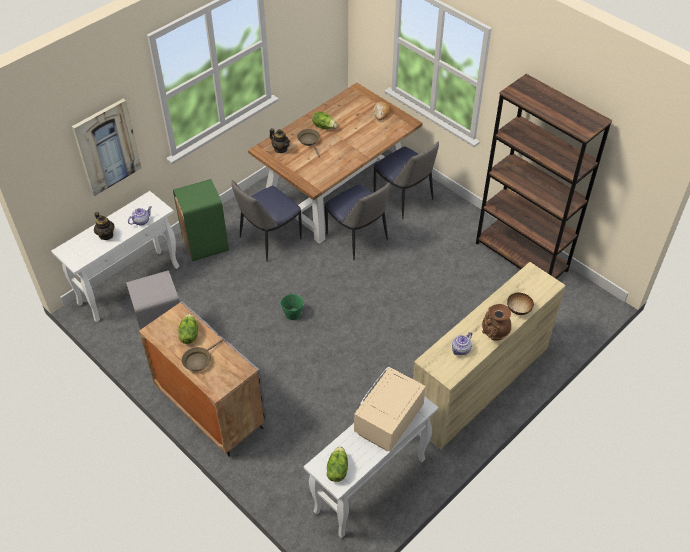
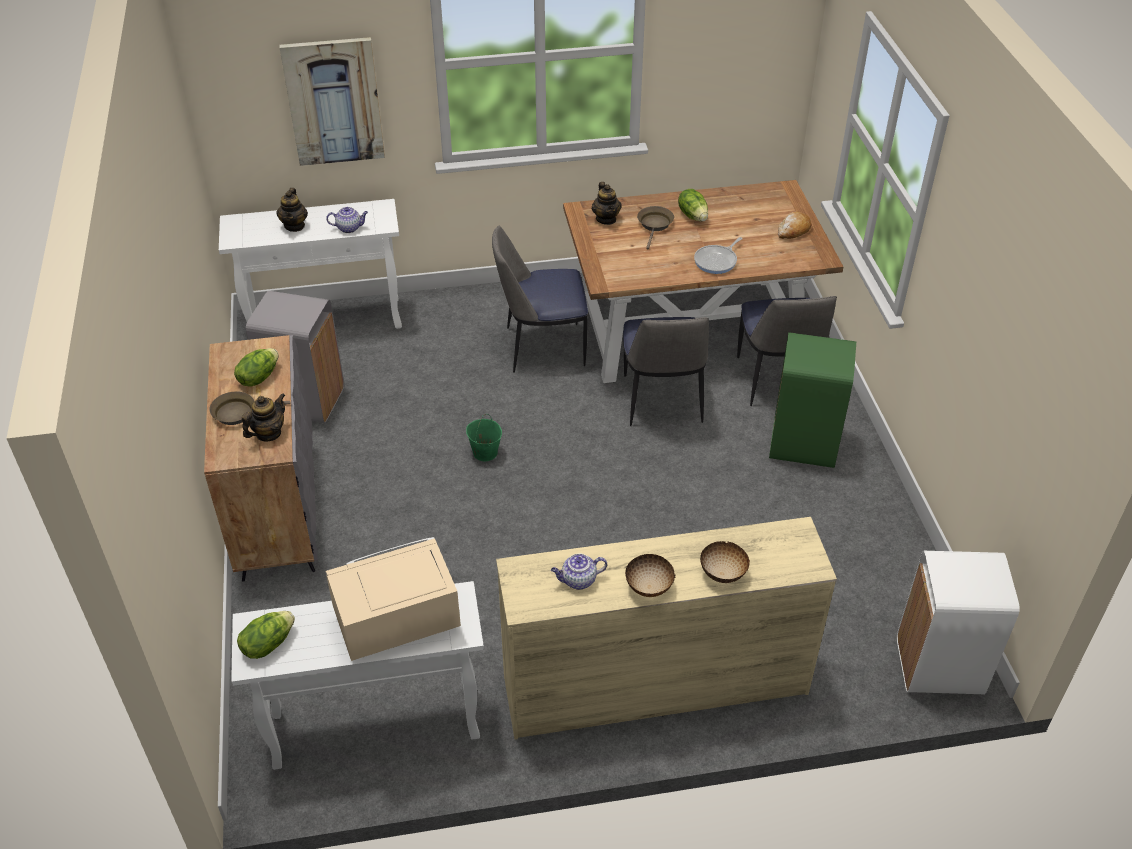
camera: 35 degrees right, 5 degrees down
(205, 245) = (457, 317): green trash can -> green trash can (803, 444)
(228, 362) = (268, 433): none -> teapot
(360, 148) = (717, 261): none -> frying pan
(494, 335) = (648, 587): brown vase -> bowl
(521, 257) = (889, 543): brown bookcase -> none
(587, 304) = (940, 667): none -> white trash can

